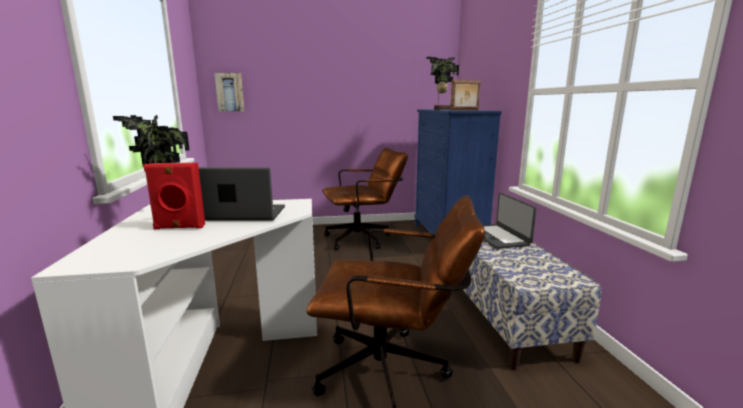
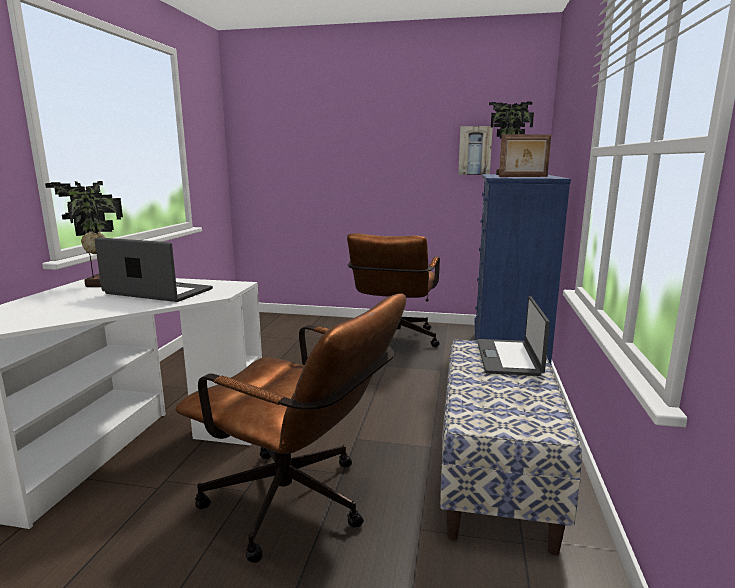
camera: 20 degrees right, 0 degrees up
(179, 227) = (86, 299): red speaker -> none
(230, 92) = (258, 152): picture -> picture (475, 150)
(364, 239) = (394, 342): brown office chair -> brown office chair turned 105 degrees clockwise

